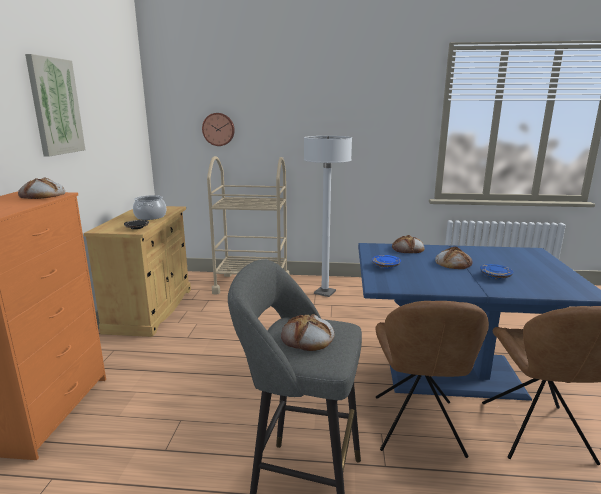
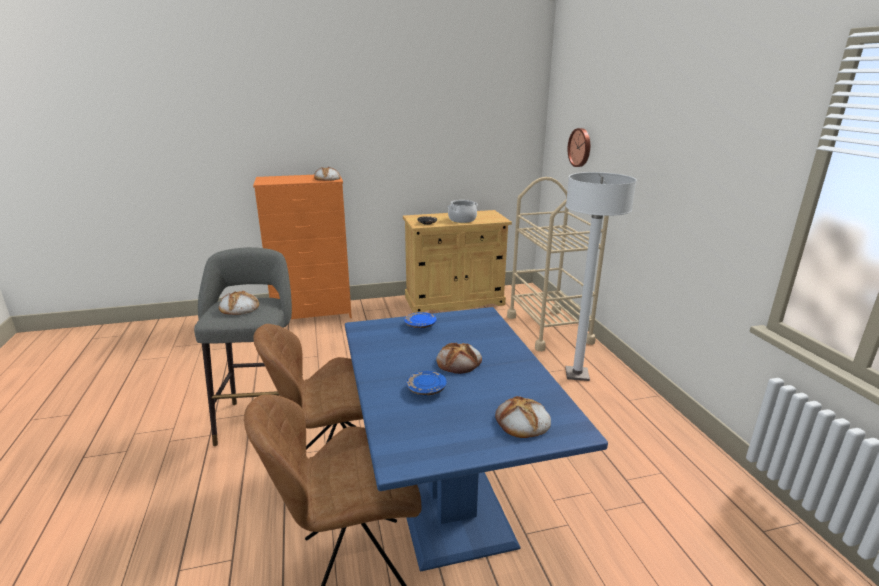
camera: 70 degrees right, 5 degrees up
(55, 106) = (398, 116): picture -> none
(408, 249) = (492, 333): bread -> bread (522, 422)

